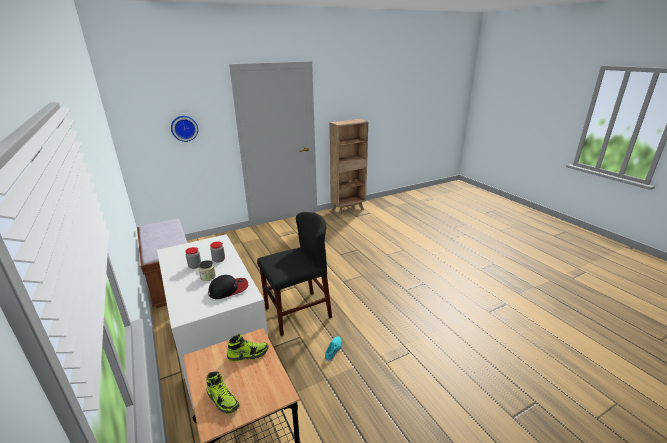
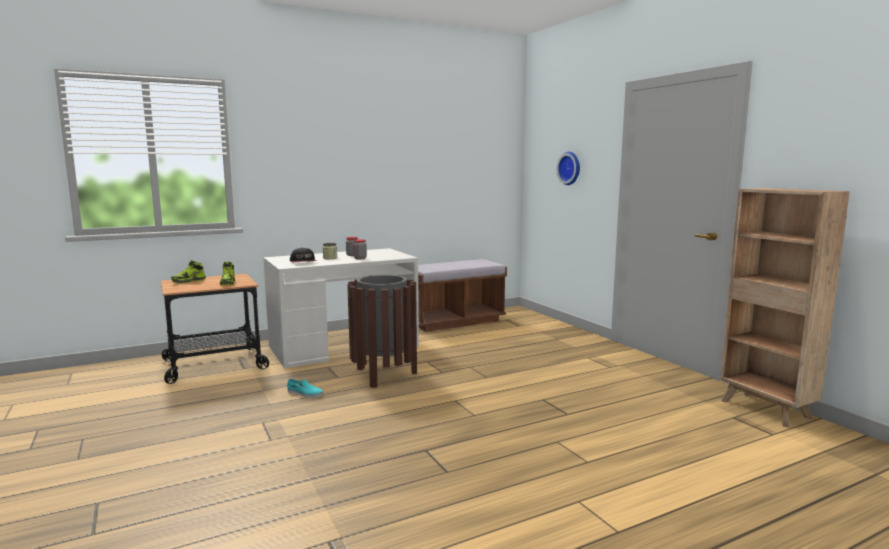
camera: 90 degrees right, 15 degrees down
(297, 312) = (383, 375): black chair -> brown trash can

